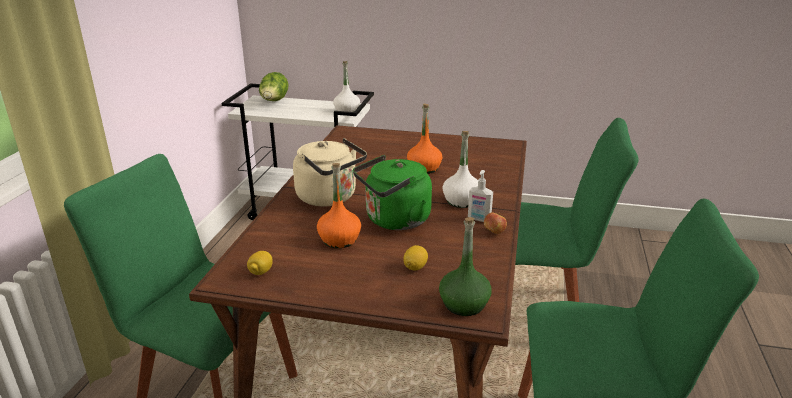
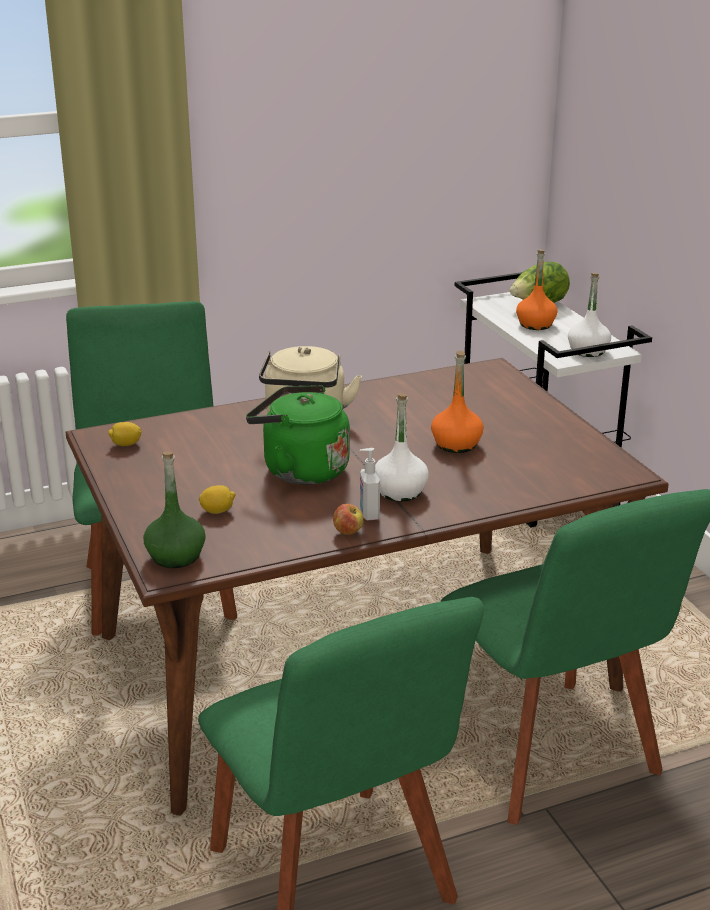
camera: 55 degrees right, 0 degrees up
(339, 240) = (224, 457): orange bottle -> orange bottle (535, 324)

